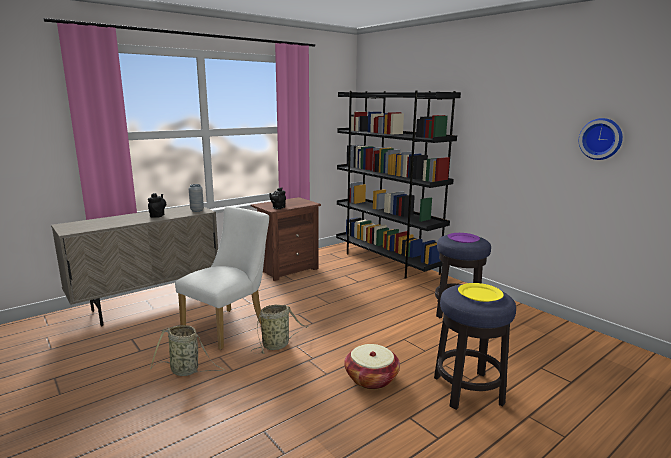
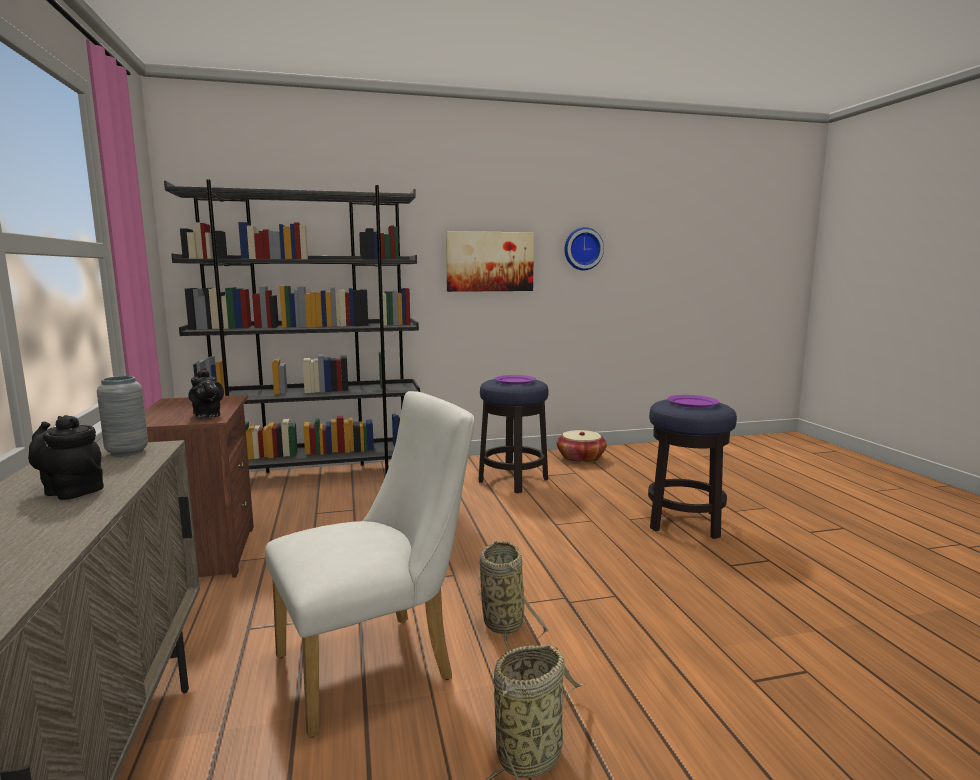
camera: 65 degrees left, 5 degrees down
(229, 325) = (377, 664): white chair -> white chair turned 90 degrees clockwise
(371, 378) = (641, 567): basket -> basket (580, 458)
(480, 294) = (693, 403): yellow plate -> purple plate
(514, 143) = (489, 261): none -> picture

